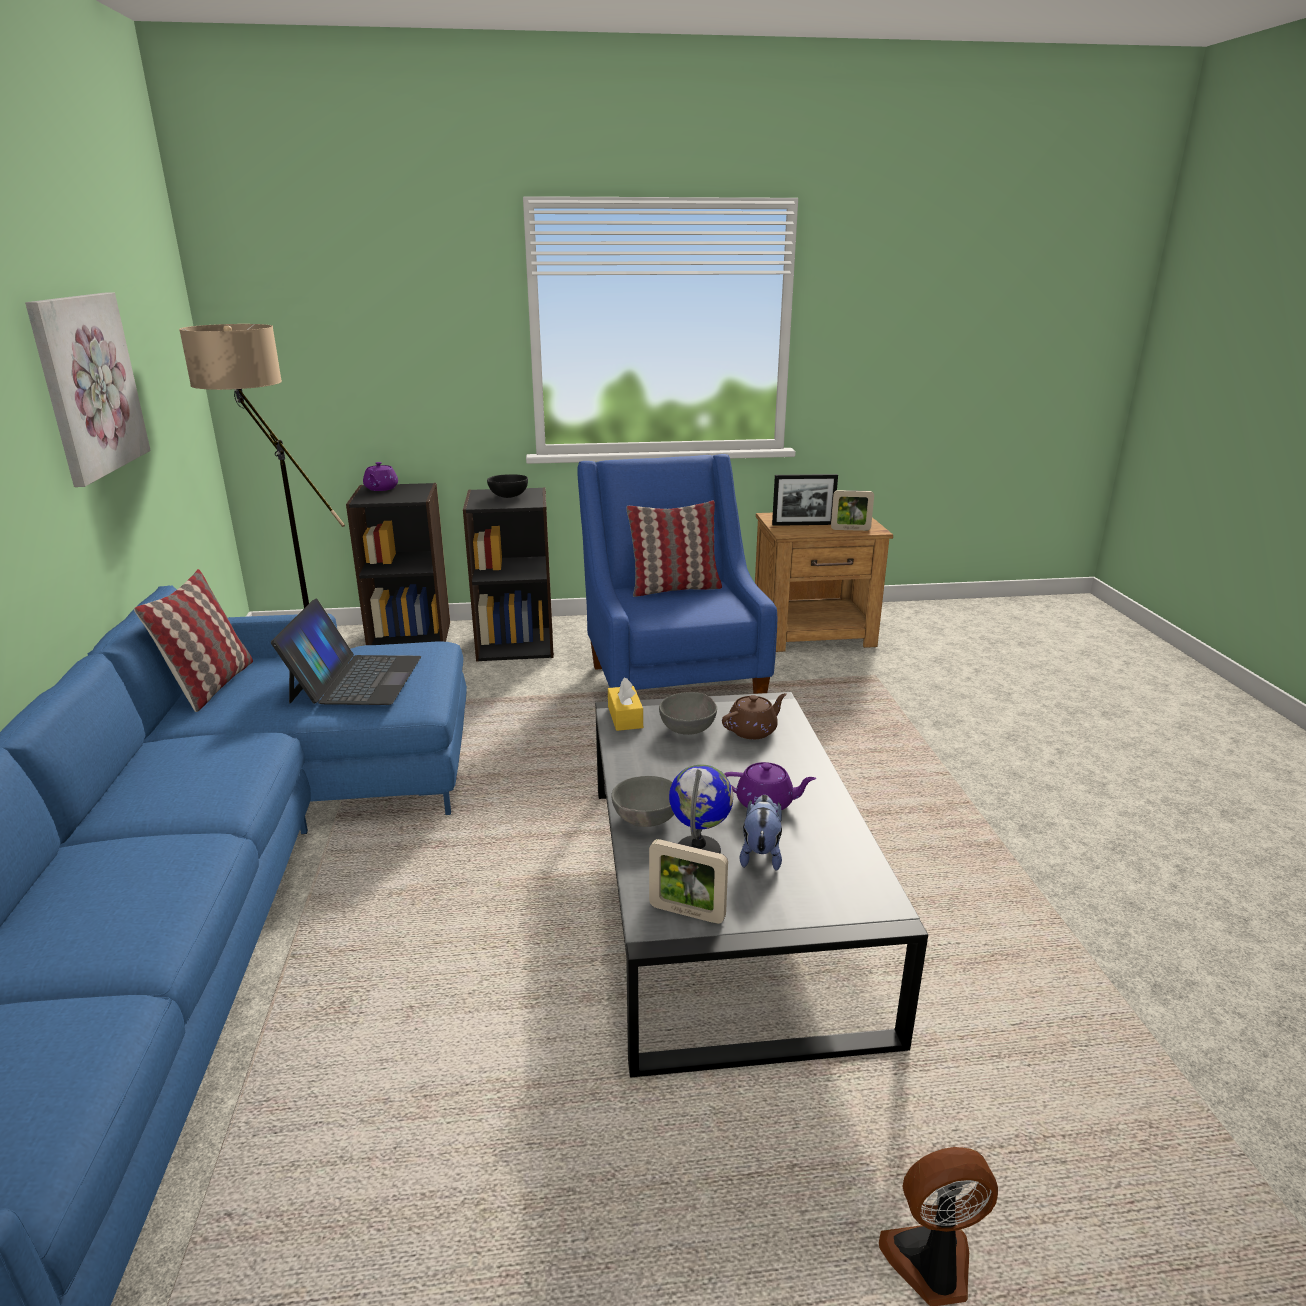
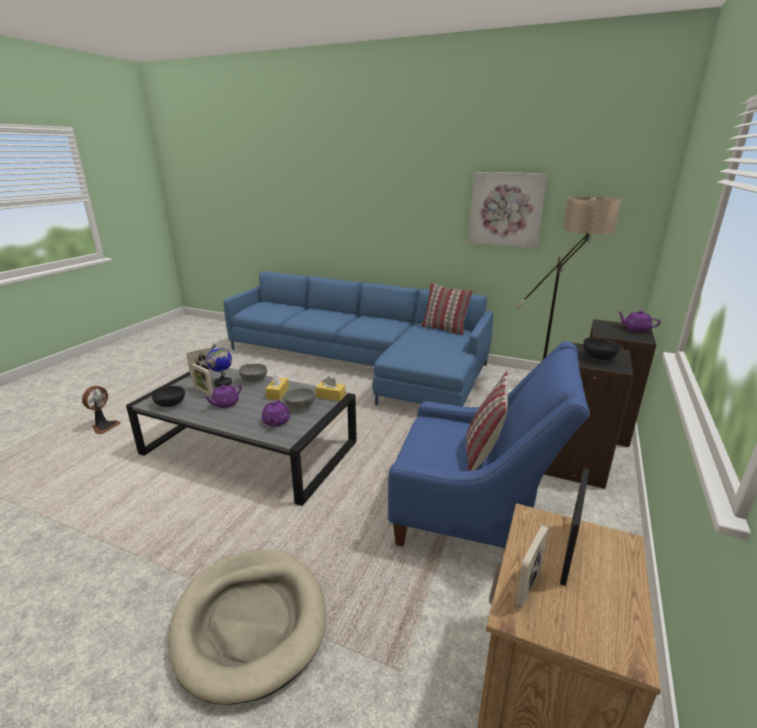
camera: 120 degrees right, 0 degrees up
(355, 679) = (421, 346): laptop -> none
(668, 768) = (278, 393): none -> yellow tissue box
(753, 730) = (276, 422): brown teapot -> purple teapot
(760, 854) = (204, 392): plush toy -> picture frame
(847, 868) = (170, 404): none -> black bowl
(945, 745) = (250, 622): none -> beige dog bed

